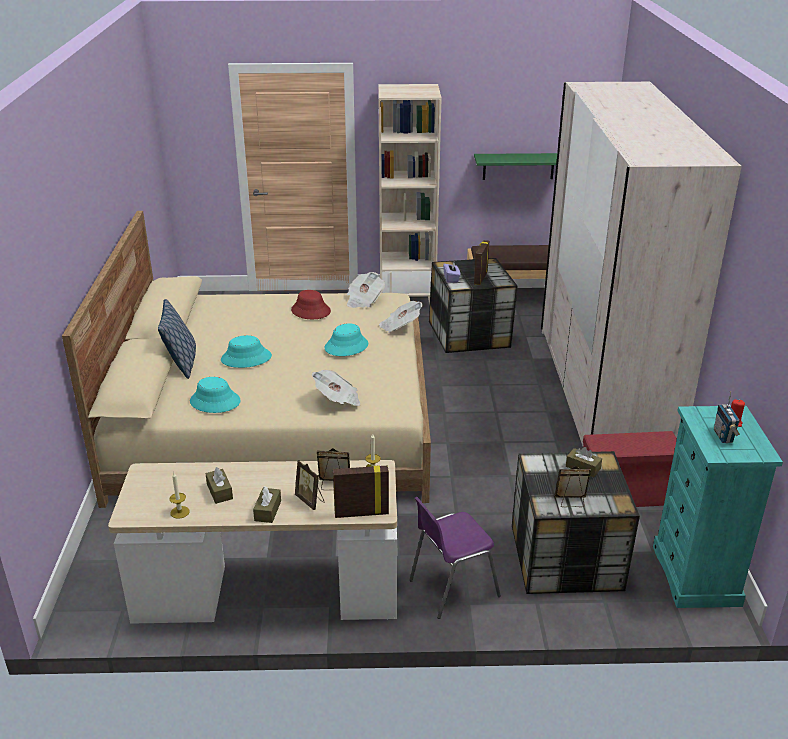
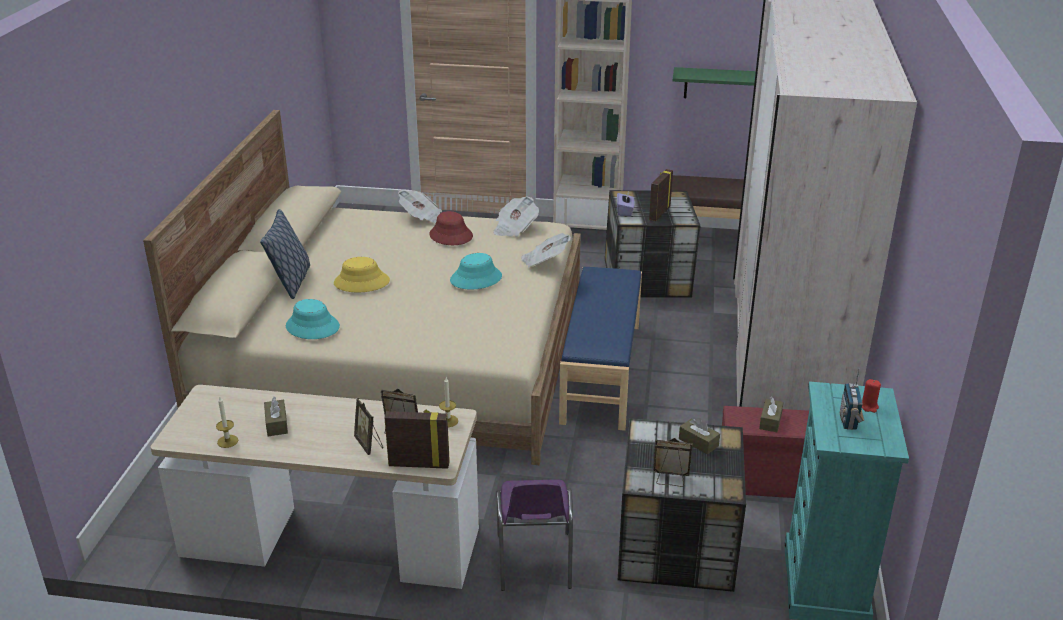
camera: 10 degrees right, 0 degrees up
(246, 358) = (361, 282): turquoise hat -> yellow hat
(268, 511) = (320, 450): brown tissue box -> brown tissue box (770, 421)
(337, 399) = (444, 337): newspaper -> newspaper (421, 218)
(451, 588) = (534, 563): purple chair -> purple chair turned 75 degrees counterclockwise
(455, 417) = (600, 372): none -> blue bench

